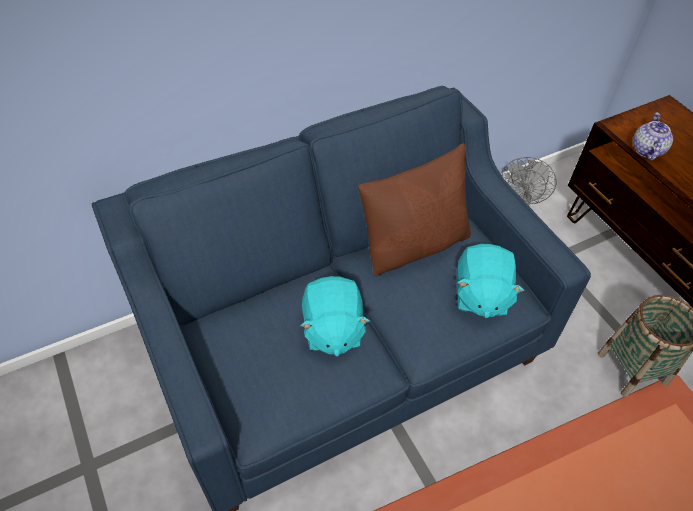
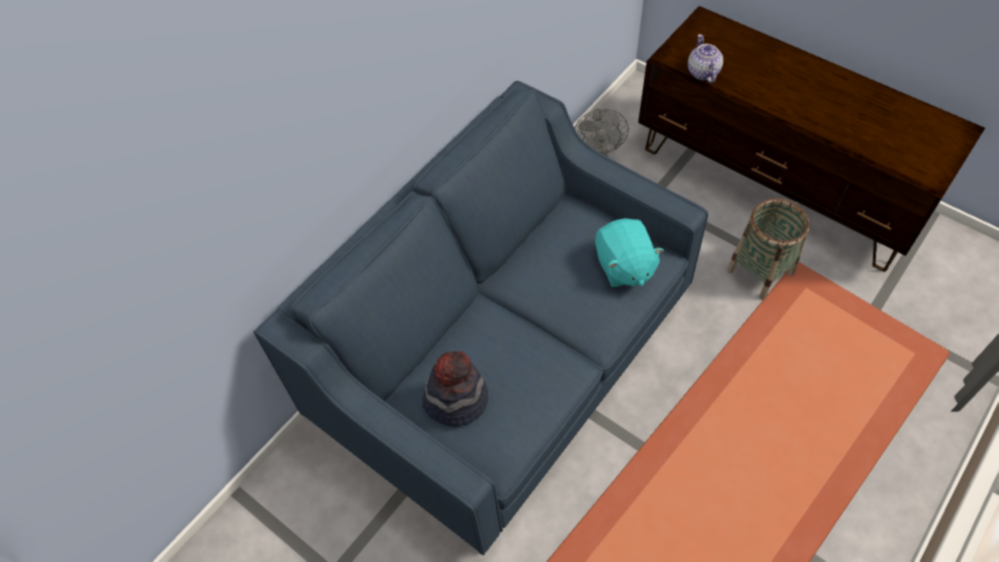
camera: 20 degrees left, 5 degrees up
(250, 349) = (456, 400): none -> hat
(332, 329) = (516, 351): turquoise plush toy -> none
(415, 244) = (545, 243): brown pillow -> none

